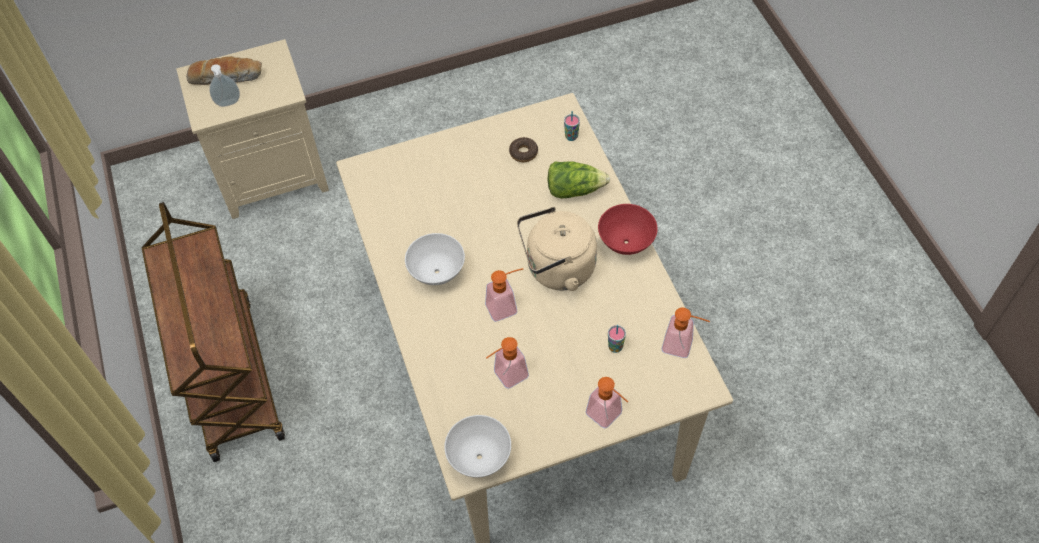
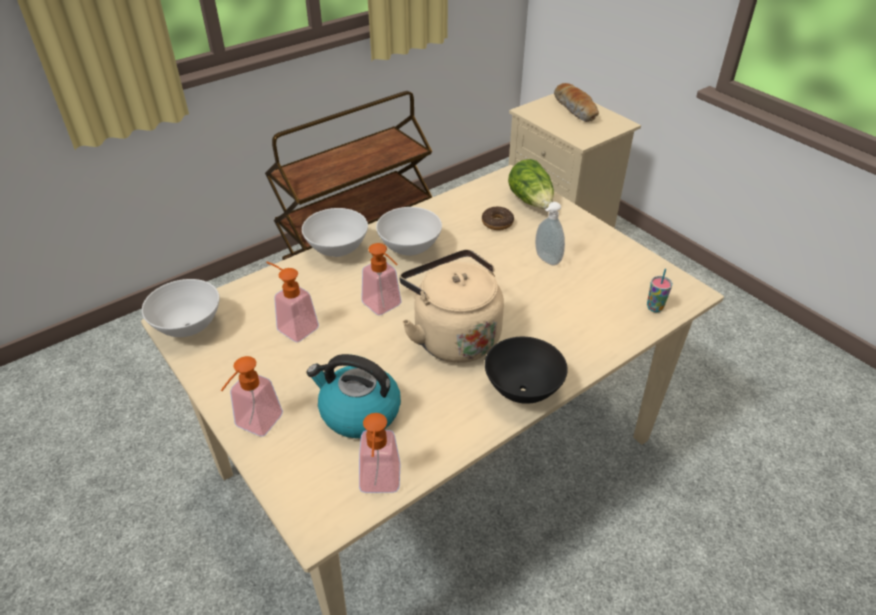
camera: 70 degrees right, 15 degrees down
(229, 104) = (549, 117): soap dispenser -> soap dispenser (546, 260)
(415, 327) = (338, 250): none -> white bowl
(523, 153) = (602, 275): donut -> donut (497, 223)
(574, 189) = (577, 326): lettuce -> lettuce (531, 201)
(615, 347) = (358, 412): cup -> kettle
(626, 243) = (523, 391): red bowl -> black bowl

